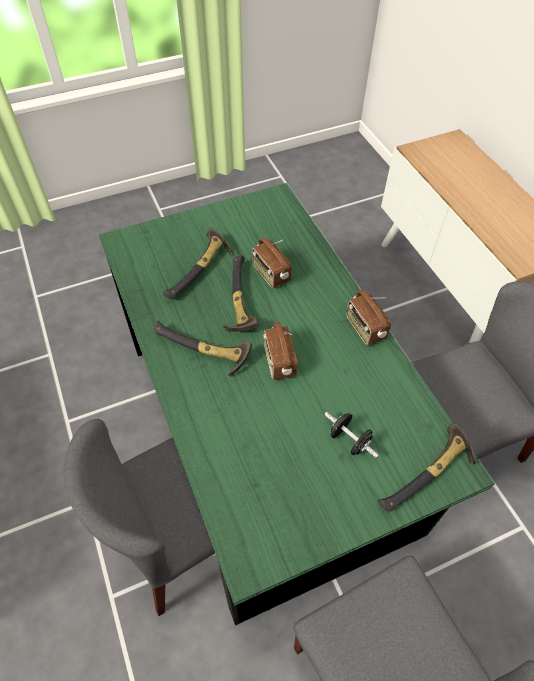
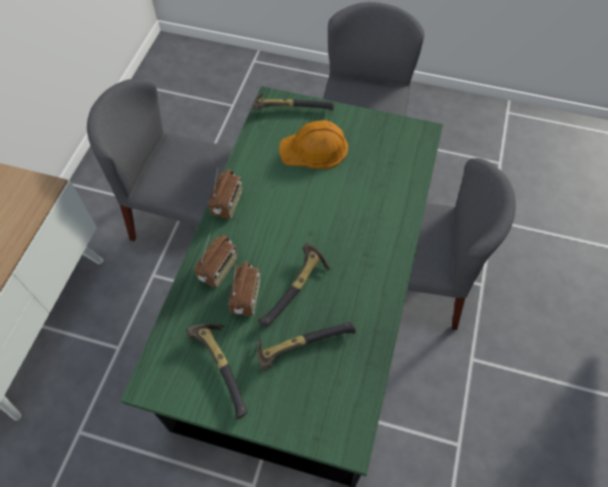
camera: 140 degrees left, 5 degrees up
(203, 352) = (359, 264): hammer -> hammer (223, 367)
(278, 362) = (311, 221): radio -> radio (219, 269)
(349, 440) = (314, 149): black dumbbell -> orange hard hat

